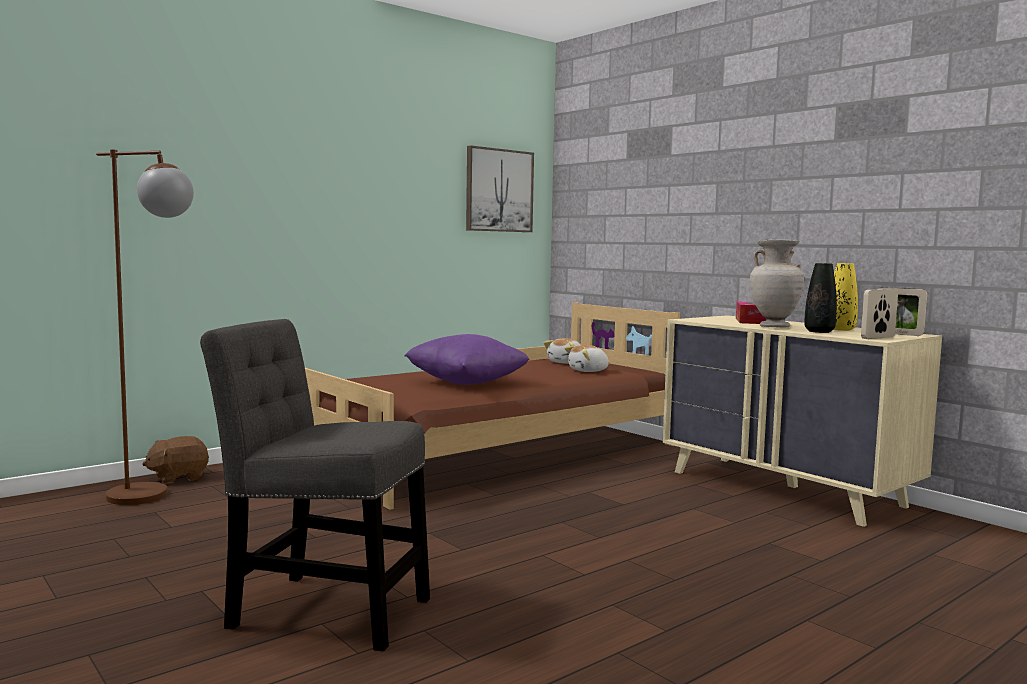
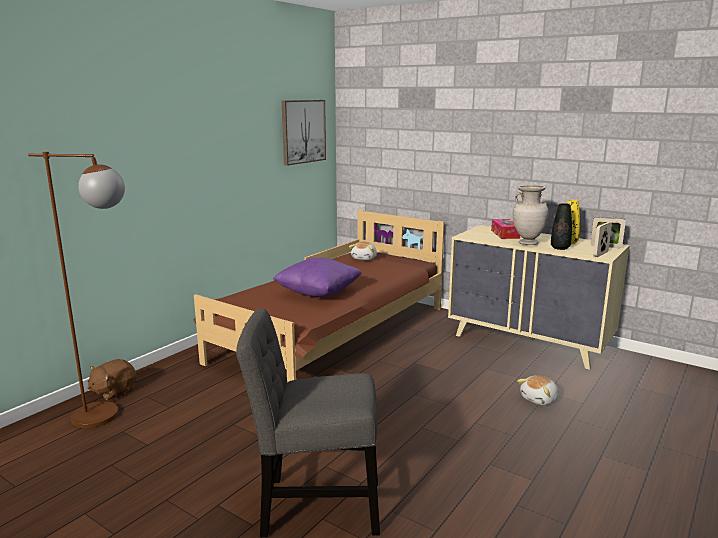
camera: 15 degrees left, 10 degrees up
(588, 371) = (387, 268): plush toy -> plush toy (539, 399)

